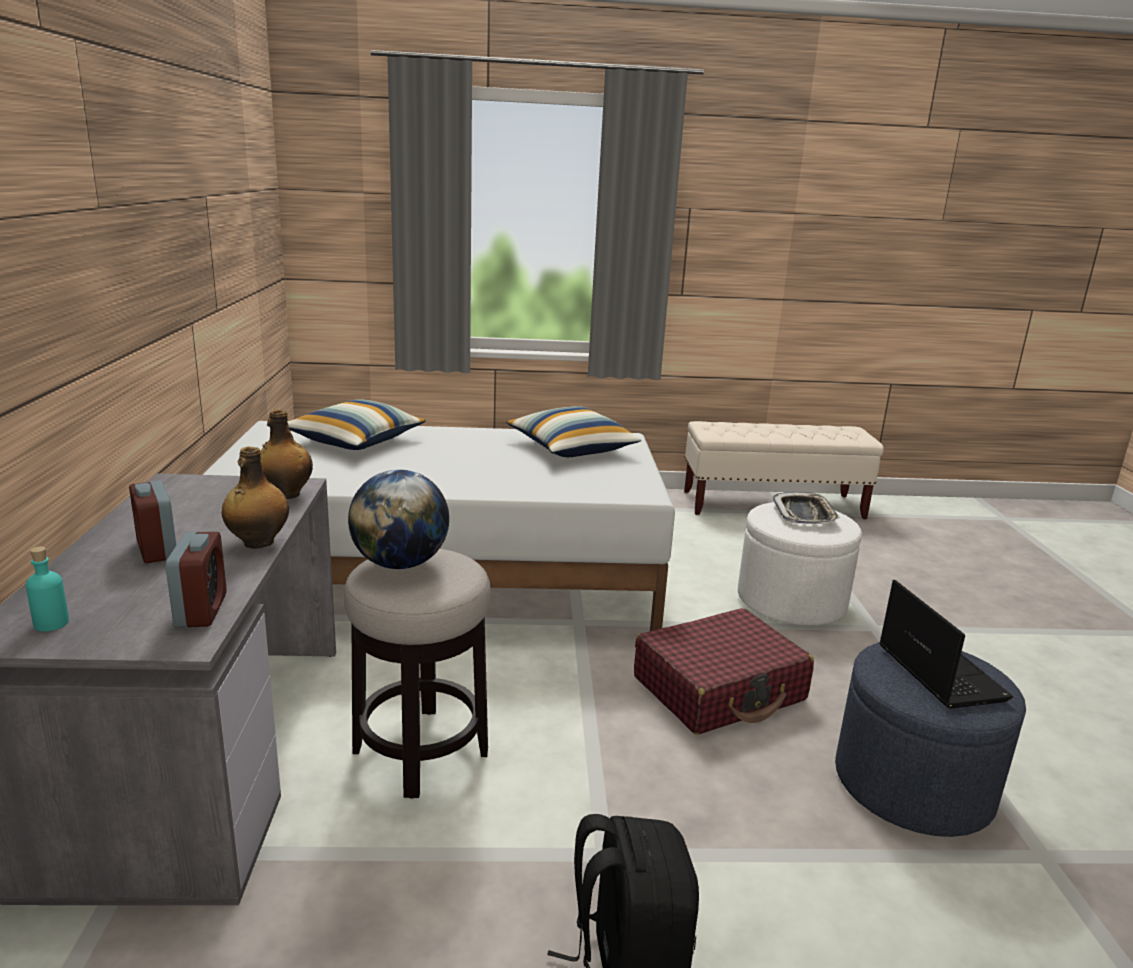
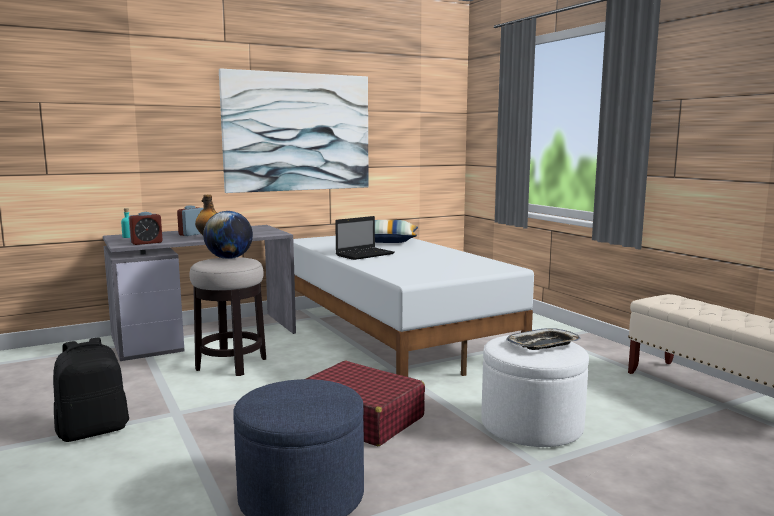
camera: 65 degrees right, 10 degrees down
(159, 257) = (298, 132): none -> picture
(285, 495) = (264, 234): bottle -> none
(571, 449) = (459, 263): pillow -> none
(938, 672) = (303, 397): laptop -> laptop (365, 254)

